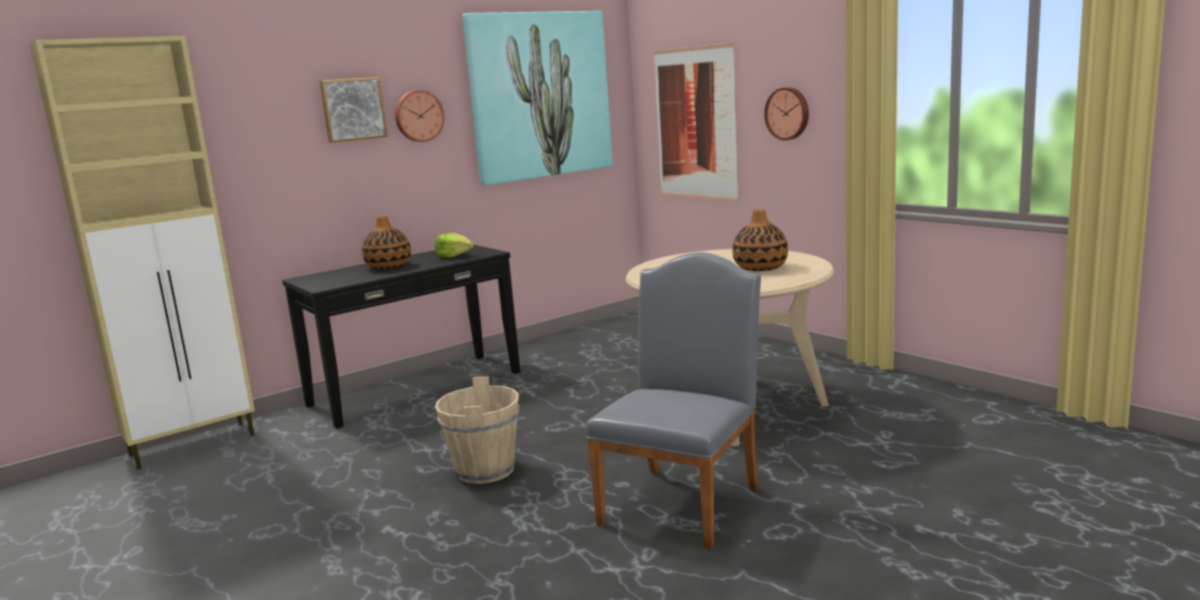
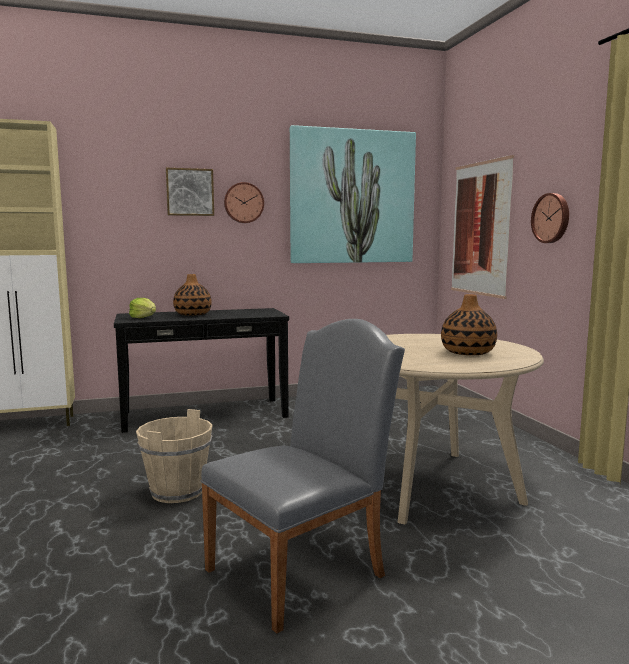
camera: 20 degrees right, 5 degrees down
(454, 256) = (246, 313): lettuce -> lettuce (144, 318)

